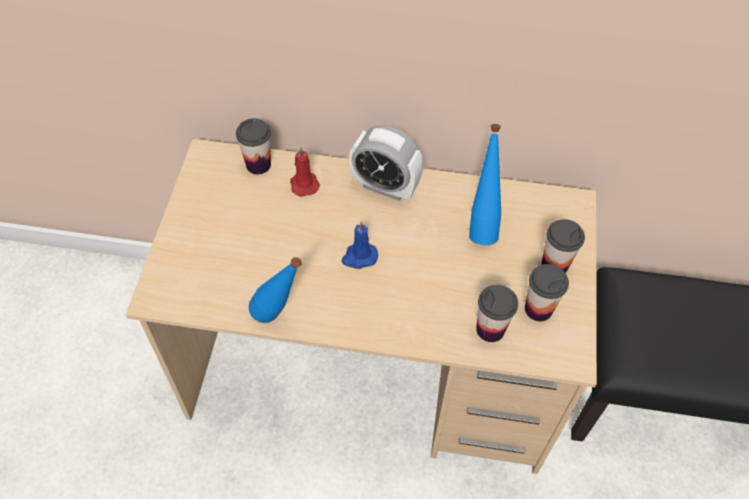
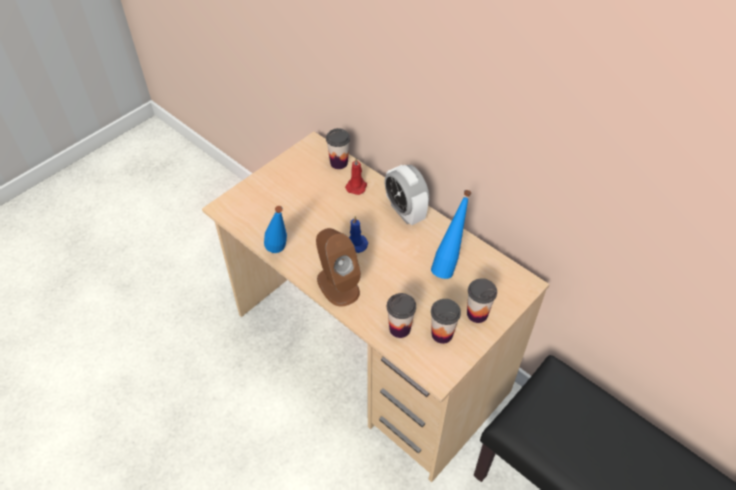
camera: 35 degrees right, 5 degrees down
(380, 317) = (338, 285): none -> brown speaker

